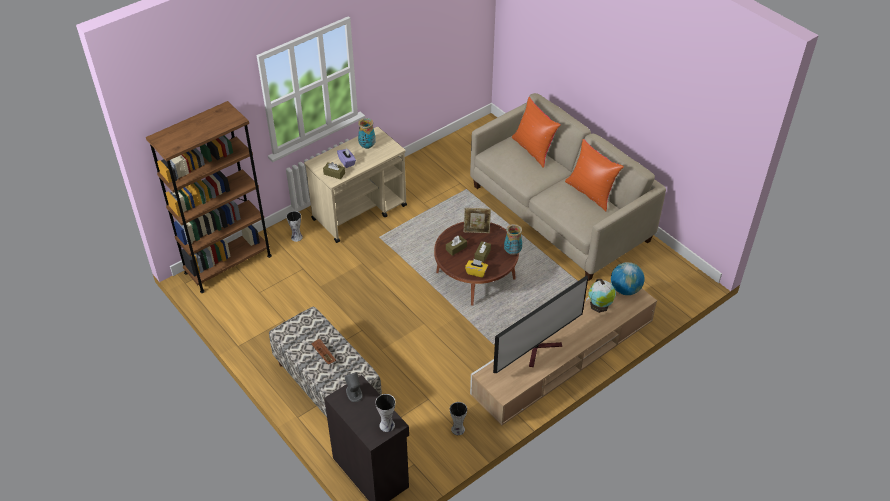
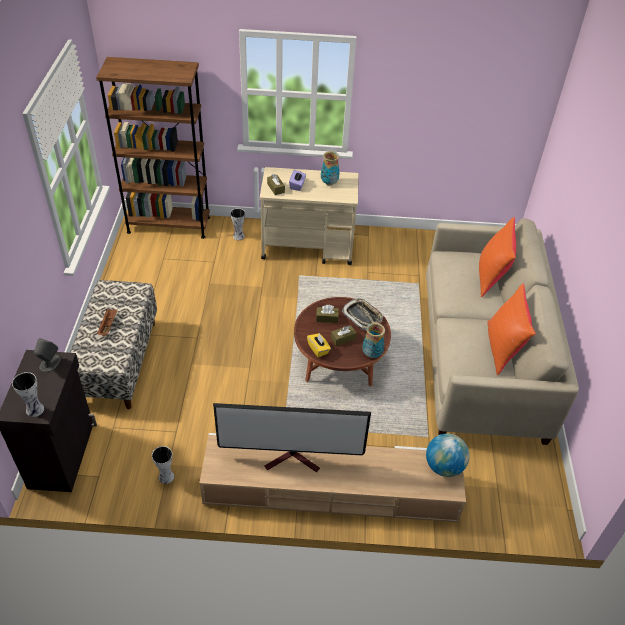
camera: 40 degrees right, 0 degrees up
(476, 231) = (362, 316): picture frame -> tray
(600, 306) = (399, 462): globe -> none

